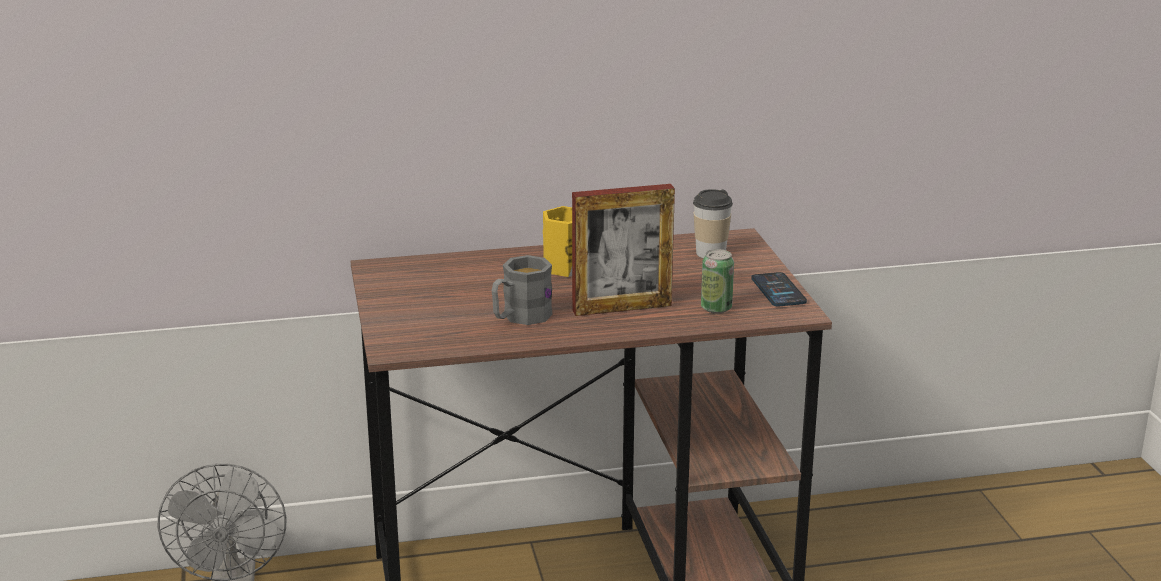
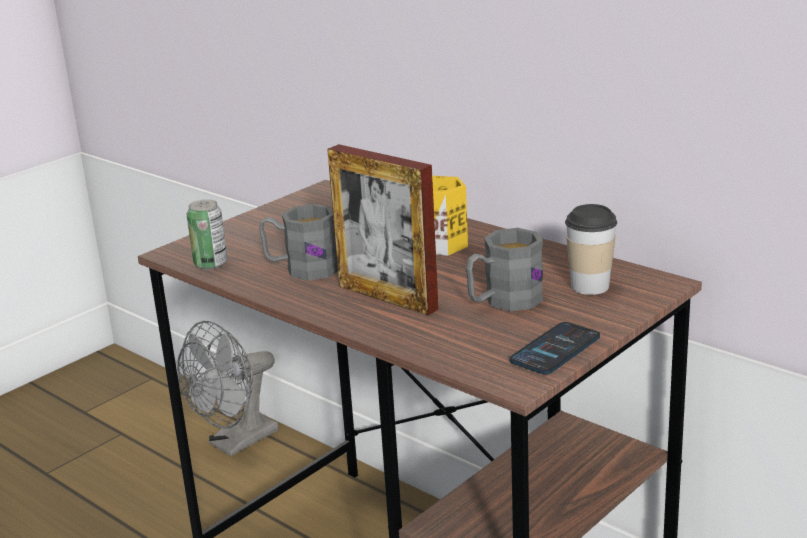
camera: 55 degrees right, 0 degrees up
(690, 281) = (503, 301): none -> grey mug
(716, 308) = (456, 336): can -> can (211, 264)

